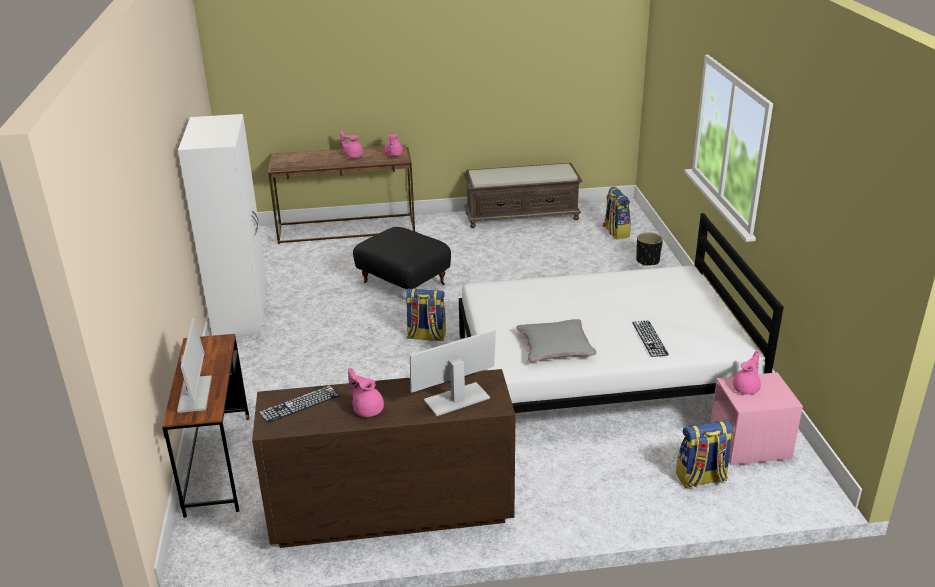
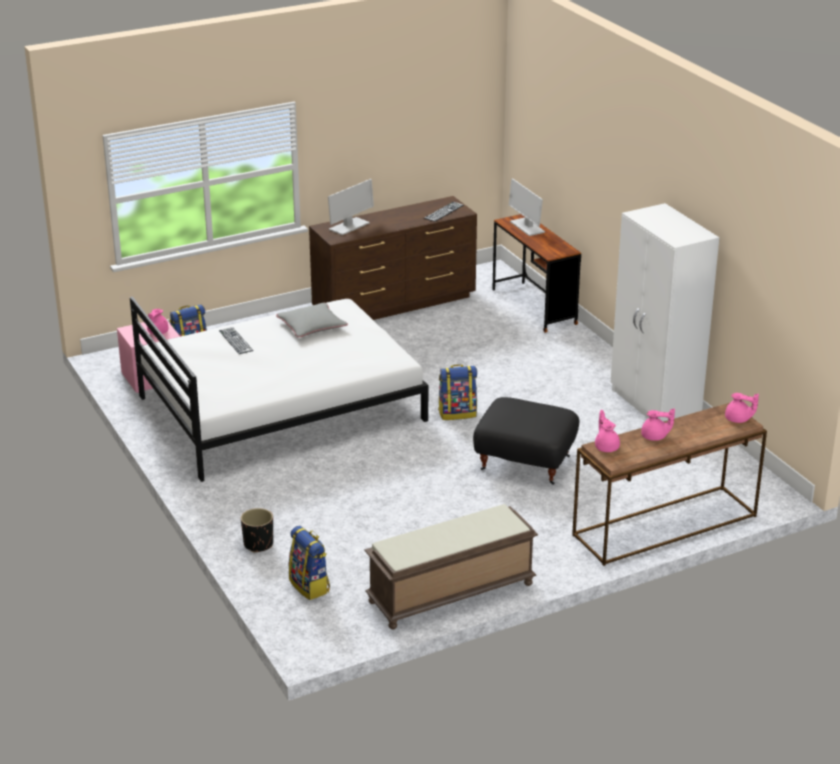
camera: 160 degrees right, 0 degrees up
(367, 409) = (400, 215): pink teapot -> pink teapot (738, 419)

